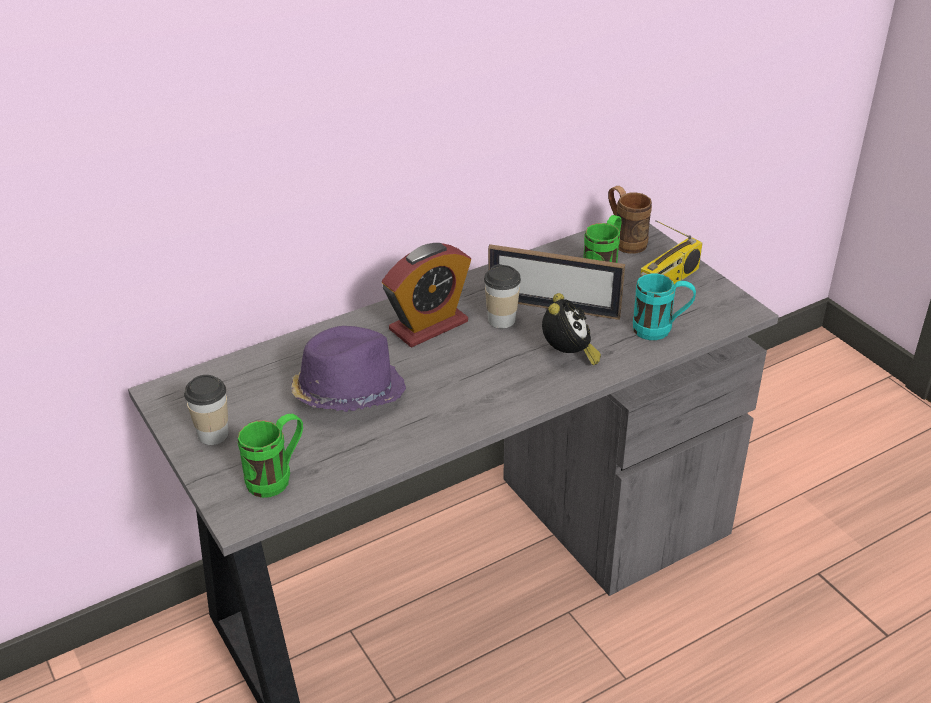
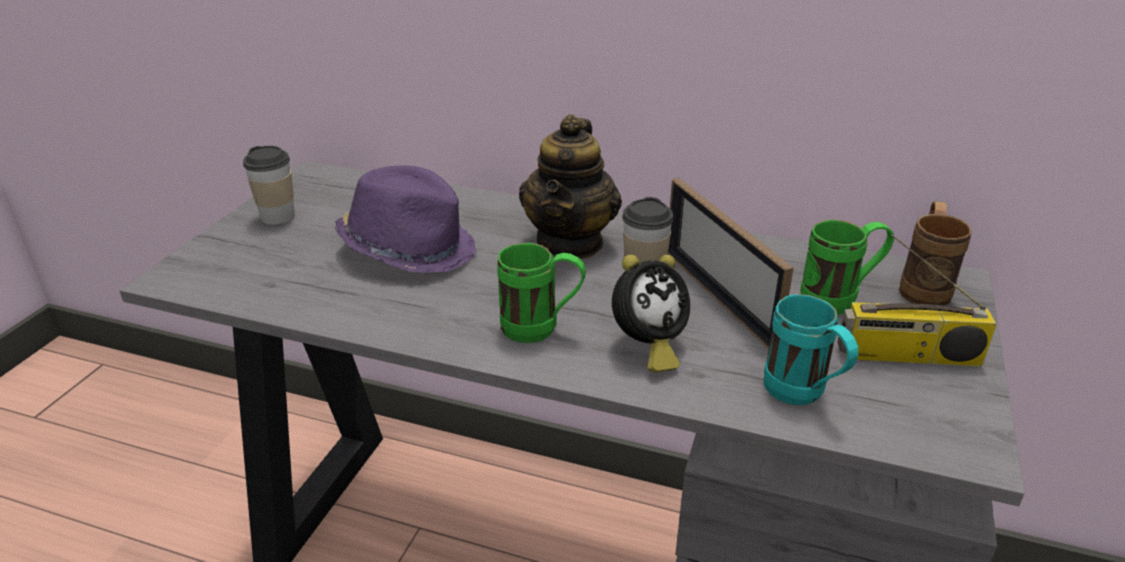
camera: 50 degrees right, 5 degrees down
(277, 478) = (243, 271): green mug -> green mug (541, 329)
(428, 326) = (571, 242): alarm clock -> teapot

